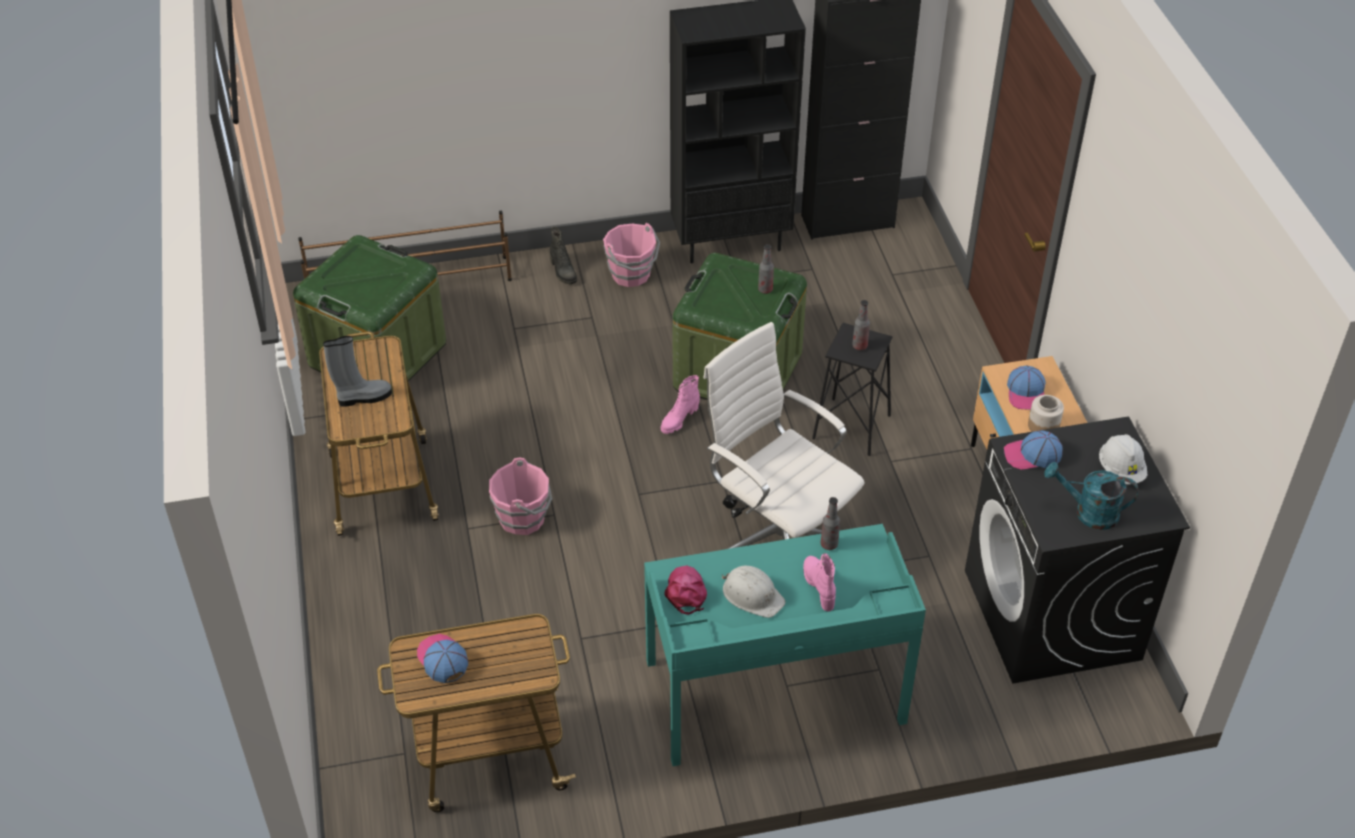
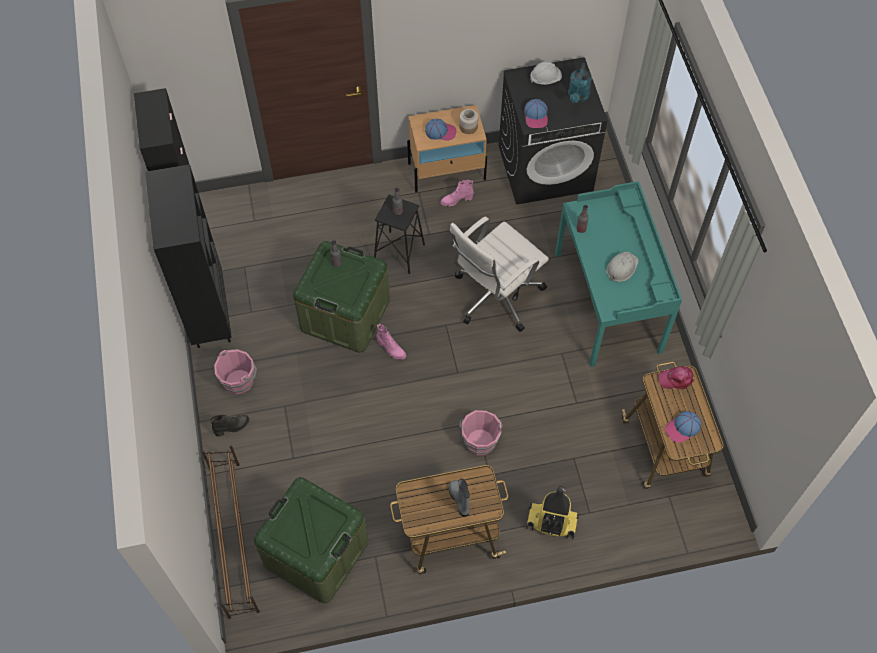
camera: 90 degrees left, 15 degrees up
(381, 598) = (551, 523): none -> vacuum cleaner
(686, 592) = (622, 300): pink cap -> pink cap (676, 379)
(820, 587) = (613, 235): pink boot -> pink boot (456, 200)

